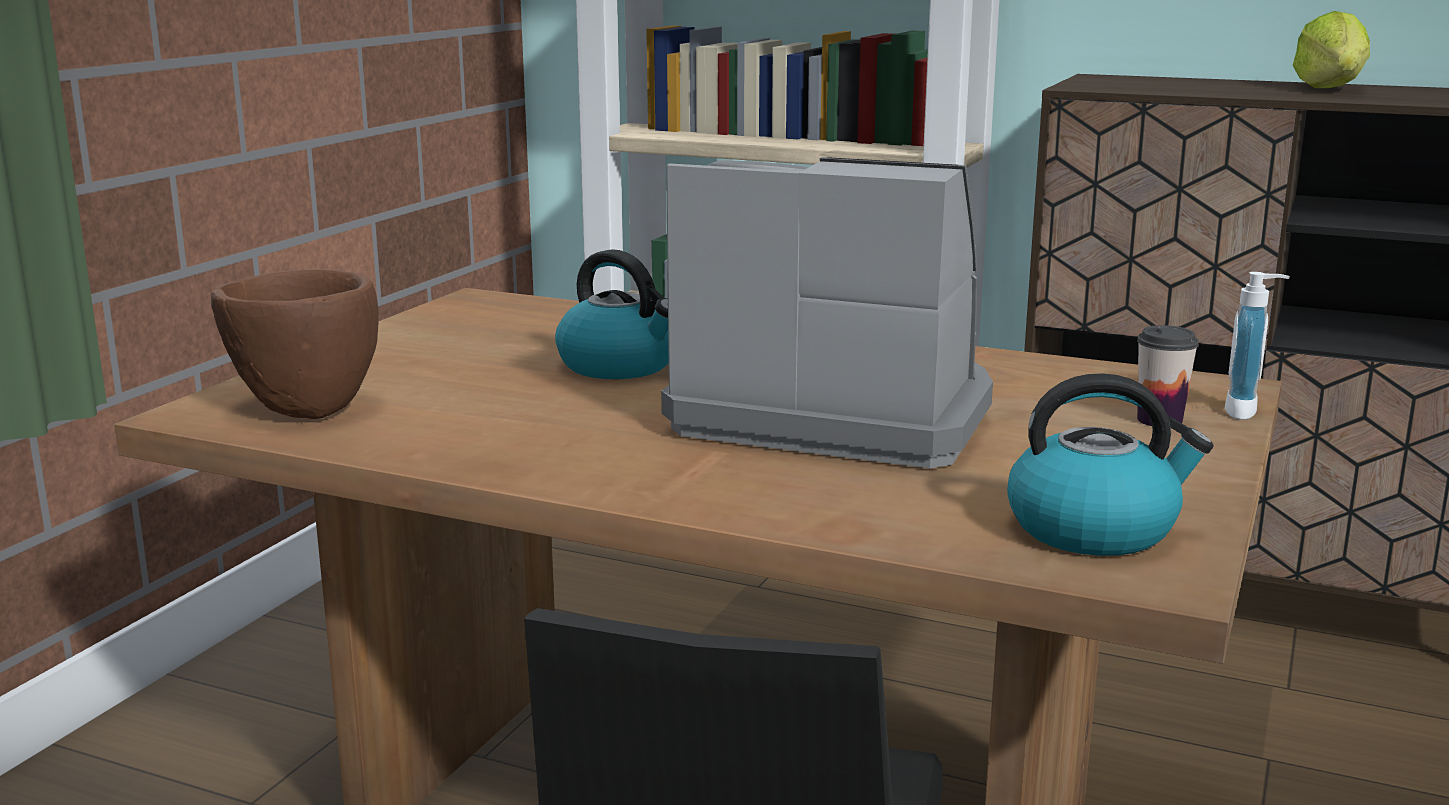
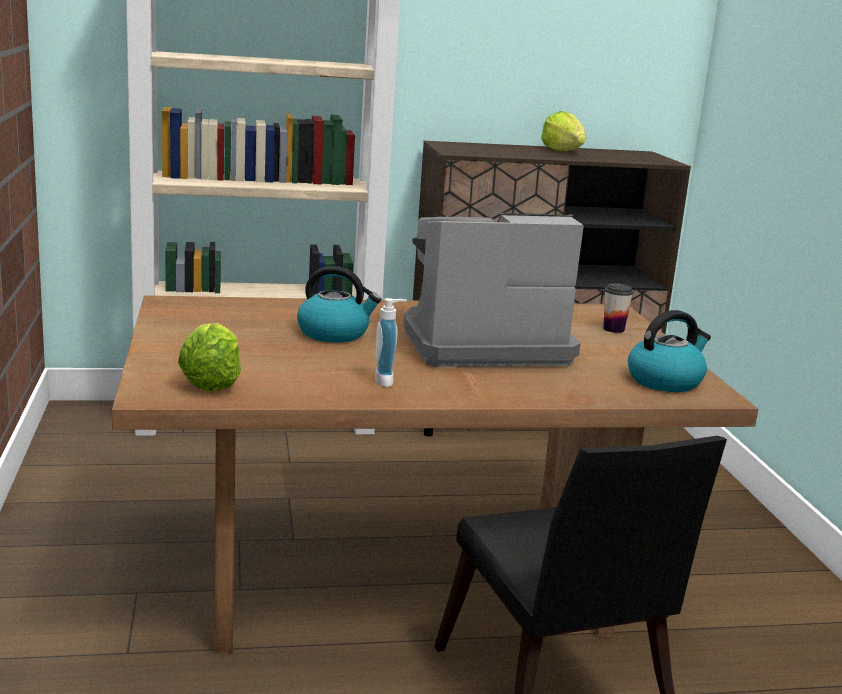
camera: 35 degrees left, 0 degrees up
(306, 408) = (212, 382): brown bowl -> lettuce
(1247, 412) = (638, 320): soap dispenser -> soap dispenser (388, 381)

